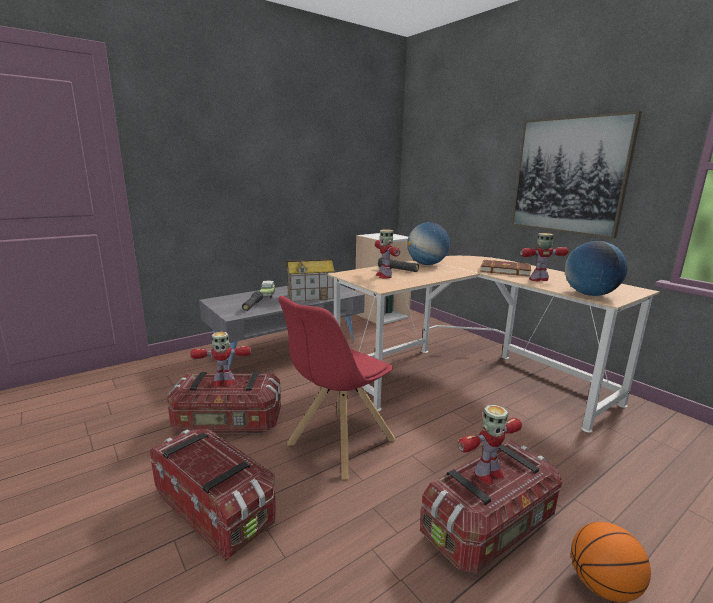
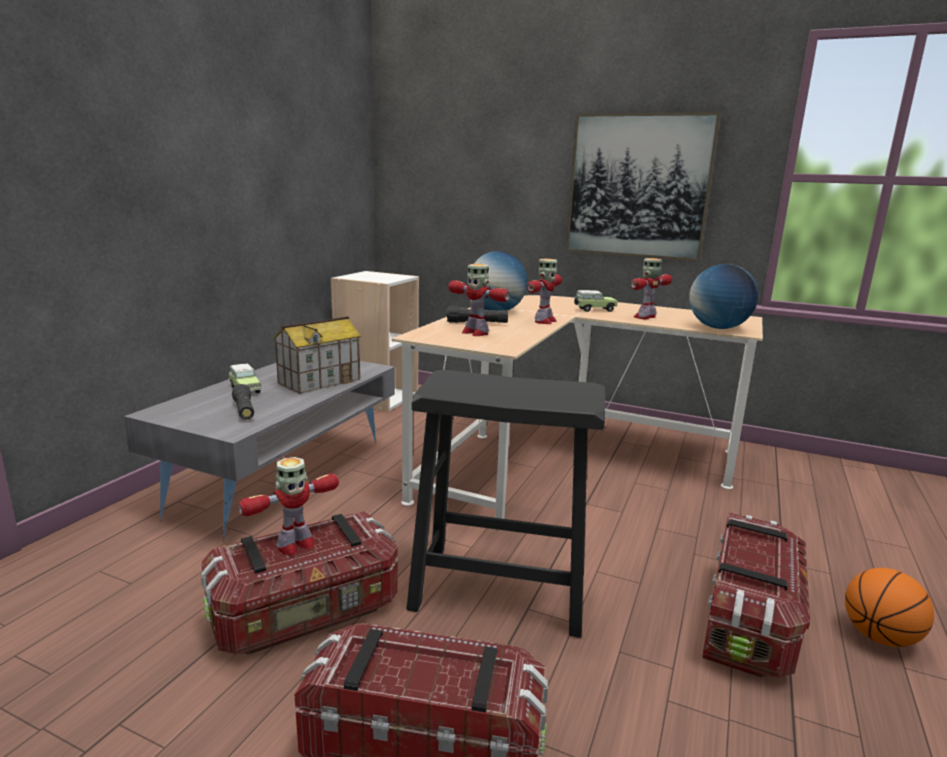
camera: 30 degrees left, 0 degrees up
(338, 444) = (499, 588): red chair -> black stool
(488, 474) = (748, 557): toy robot -> toy robot (544, 321)
(505, 270) = (593, 310): brown book -> toy car

